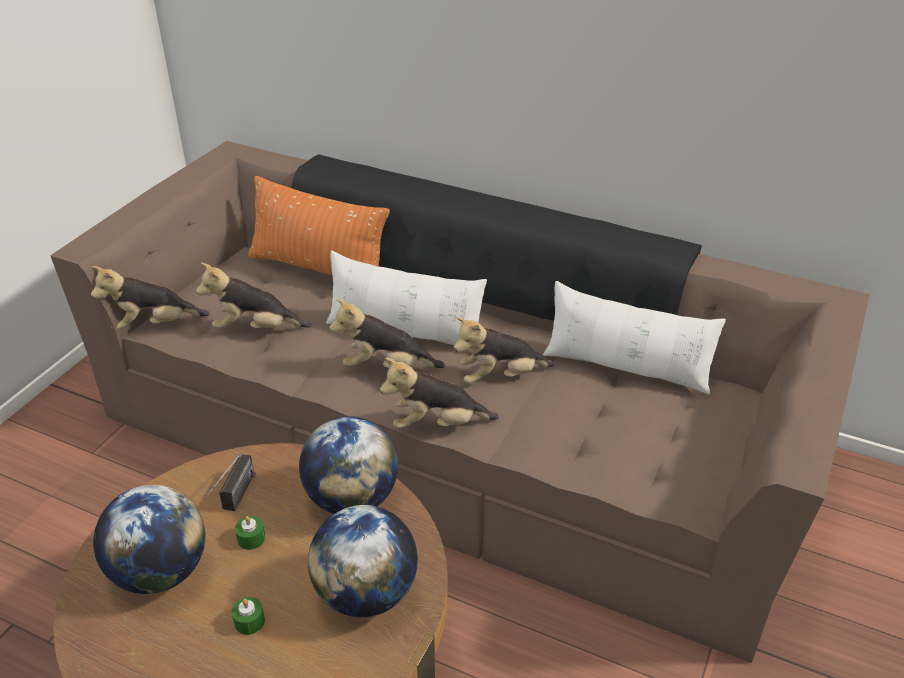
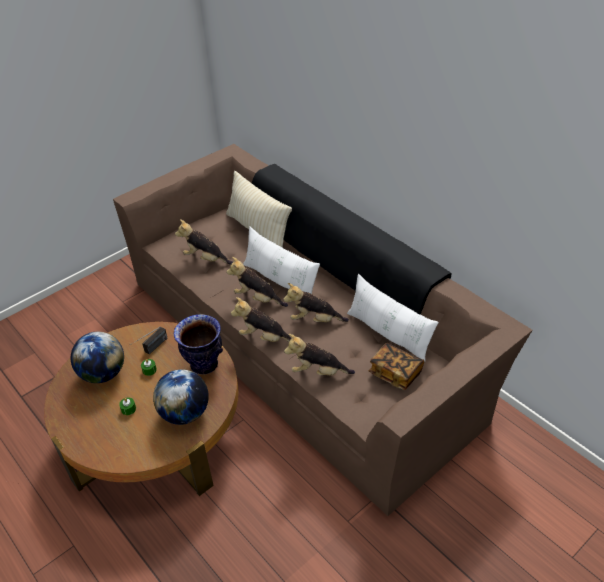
camera: 25 degrees right, 5 degrees up
(154, 325) = (159, 244): plush toy -> plush toy (318, 372)
(319, 269) = (258, 230): orange pillow -> beige pillow
(351, 499) = (204, 364): globe -> vase
(682, 420) = (395, 373): none -> book

